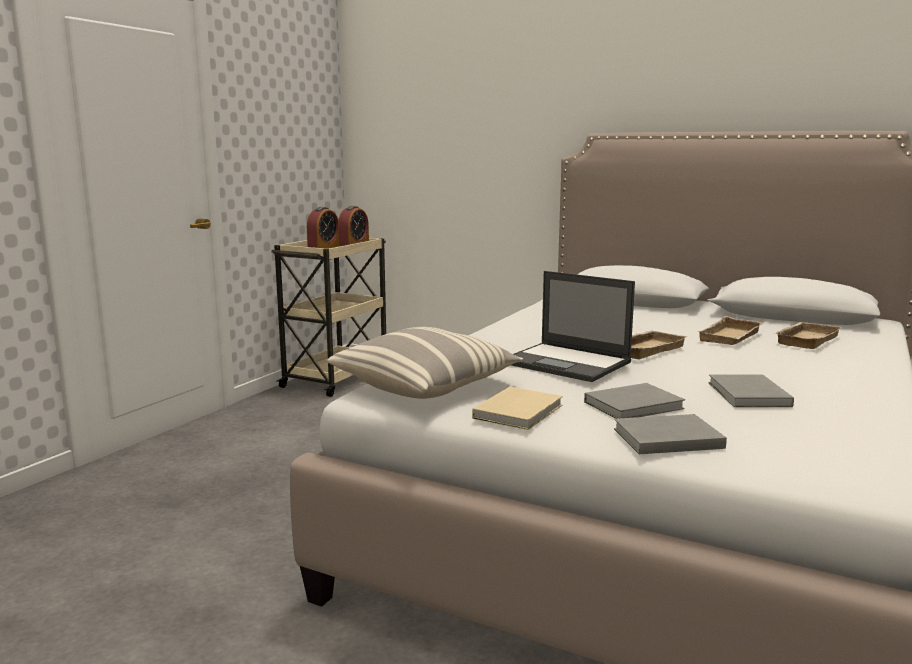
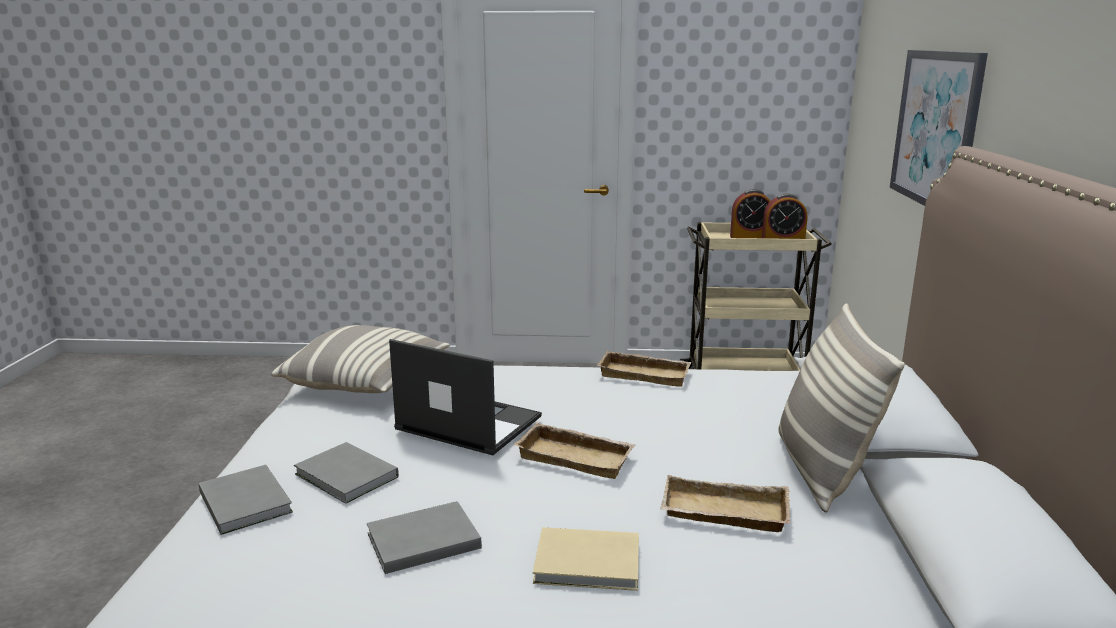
camera: 65 degrees right, 5 degrees up
(506, 135) = (935, 129): none -> picture
(520, 411) = (305, 428): beige book -> beige book (590, 564)
(567, 363) = (467, 422): laptop -> laptop turned 105 degrees clockwise
(689, 317) = (820, 471): none -> pillow
(805, 339) = (782, 580): beige tray -> beige tray (645, 374)

